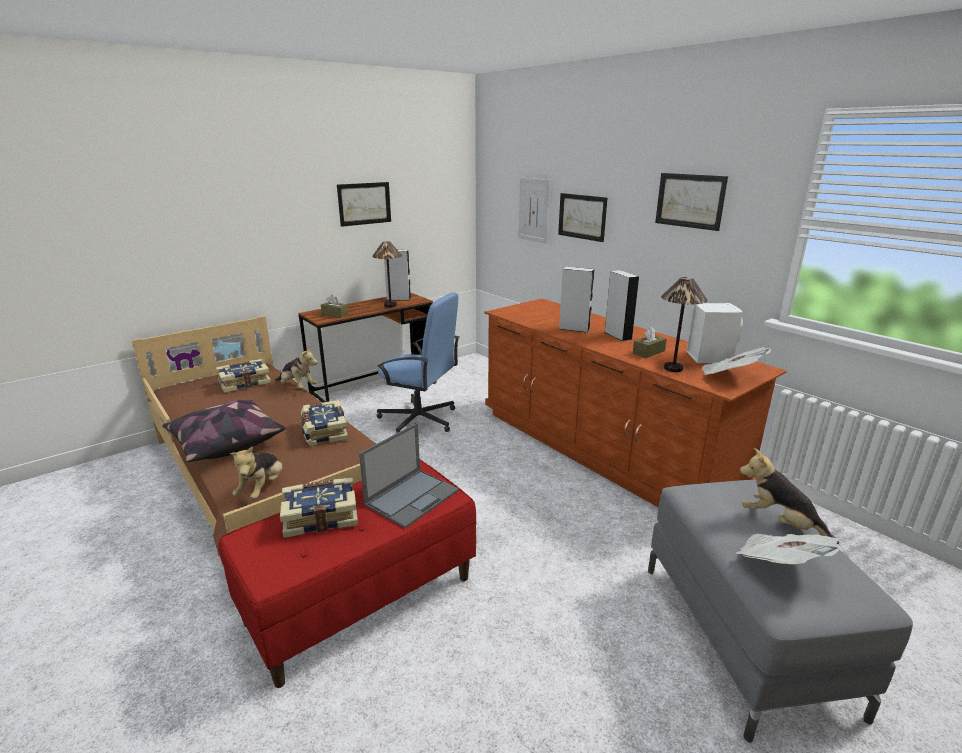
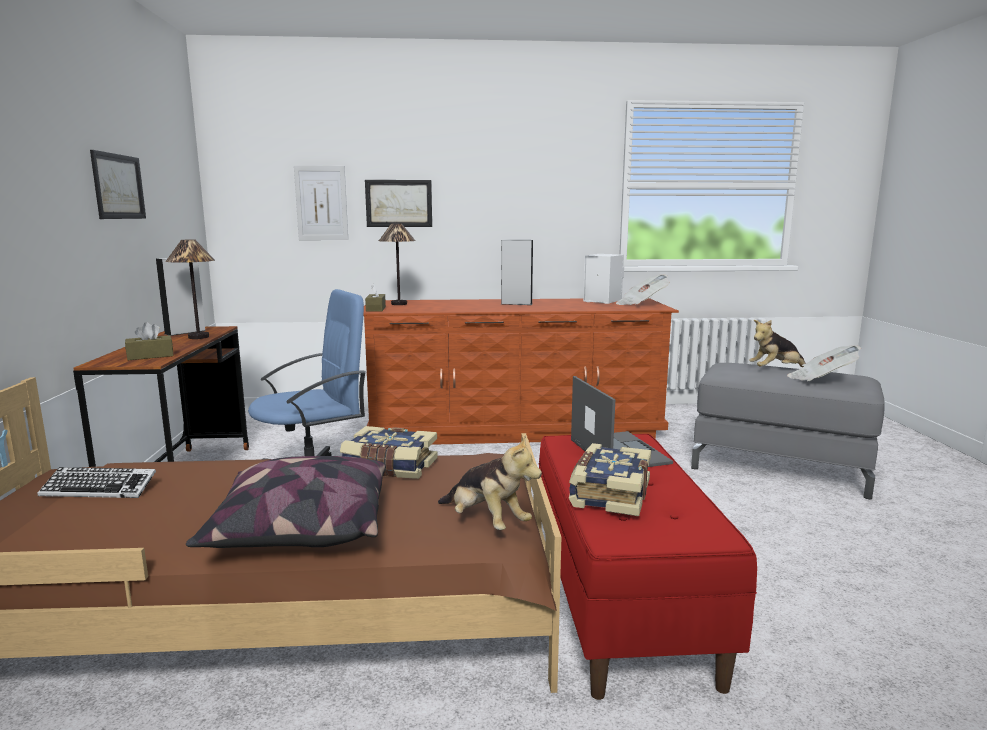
camera: 55 degrees left, 10 degrees down
(244, 382) = (99, 489): book -> keyboard
(297, 386) = (210, 460): plush toy -> none
(574, 329) = (475, 307): grey speaker -> none
(648, 352) = (566, 305): brown tissue box -> brown tissue box (376, 309)
(674, 368) = (608, 307): table lamp -> table lamp (399, 304)
(690, 201) = (526, 176): picture -> none

